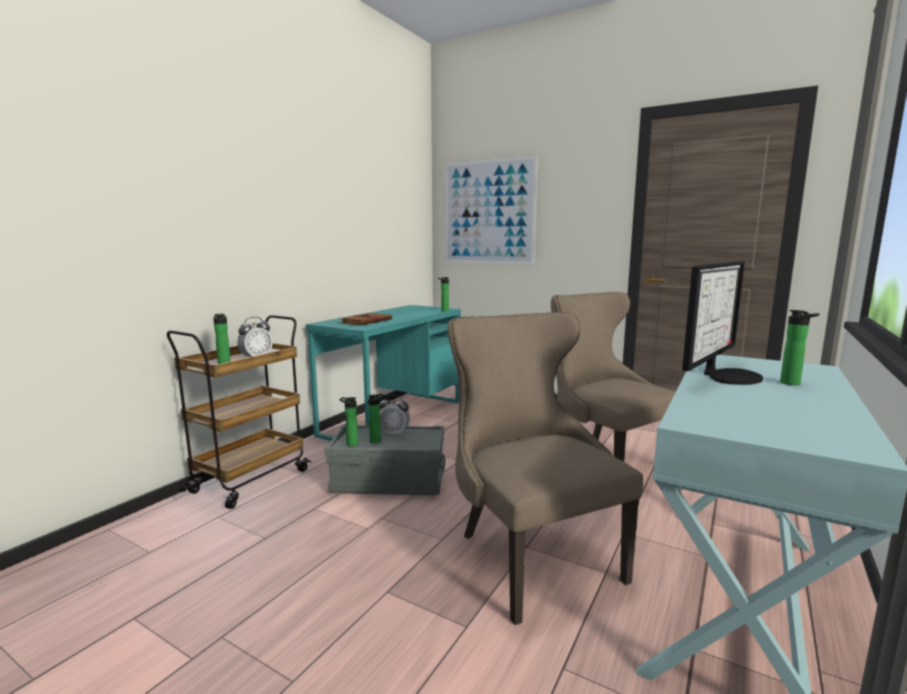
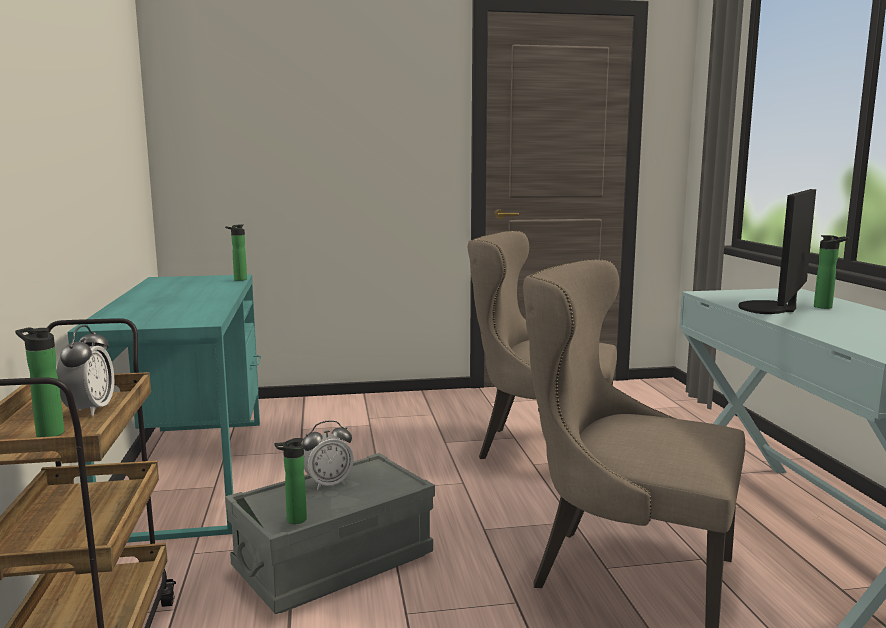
camera: 40 degrees left, 0 degrees up
(366, 321) = (173, 311): brown book -> none
(377, 440) = (322, 501): bottle -> none
(488, 212) = (257, 120): picture -> none
(727, 375) = (772, 309): monitor -> monitor turned 150 degrees counterclockwise

